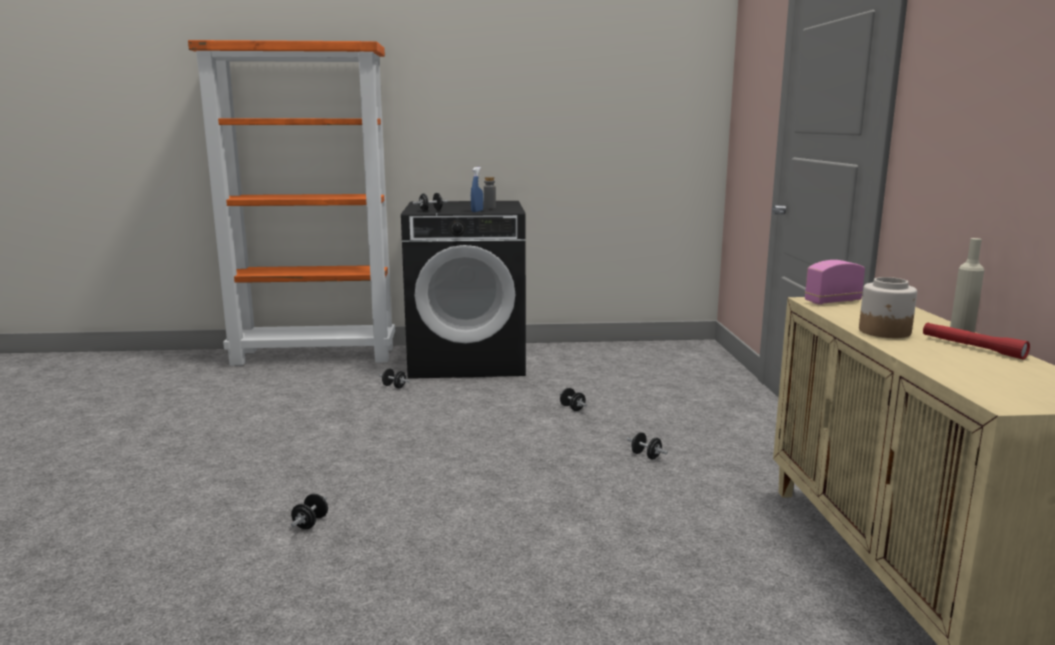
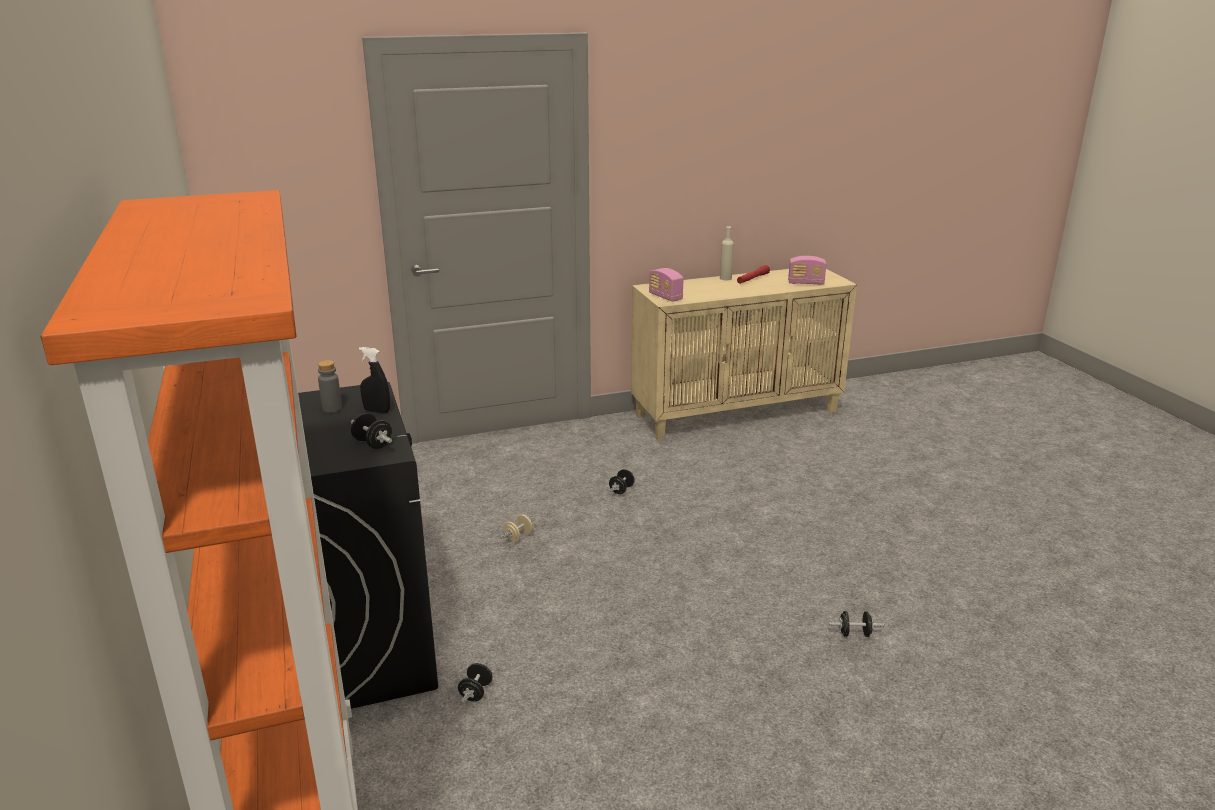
camera: 105 degrees left, 10 degrees up
(477, 211) = (377, 411): blue spray bottle -> black spray bottle
(572, 408) = (518, 537): black dumbbell -> beige dumbbell
(885, 332) = (737, 290): jar -> none
(969, 376) = (806, 283): none -> radio

